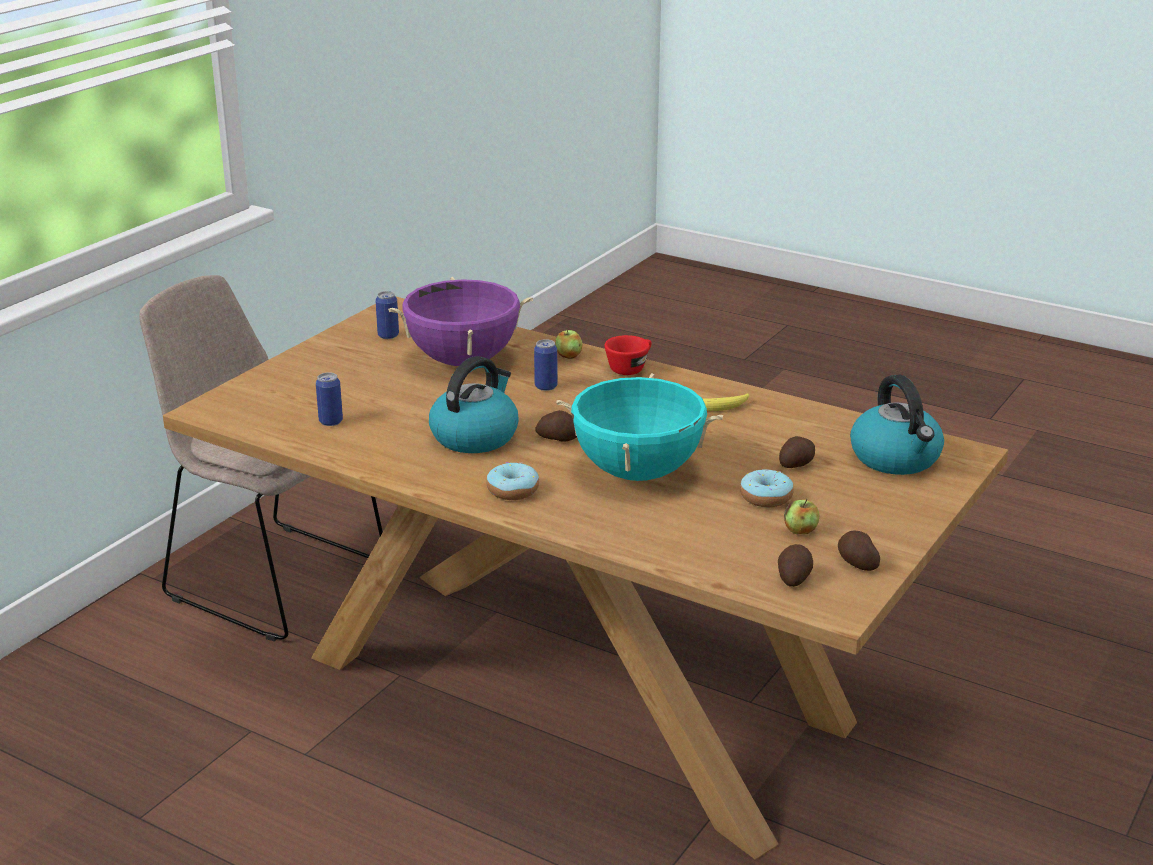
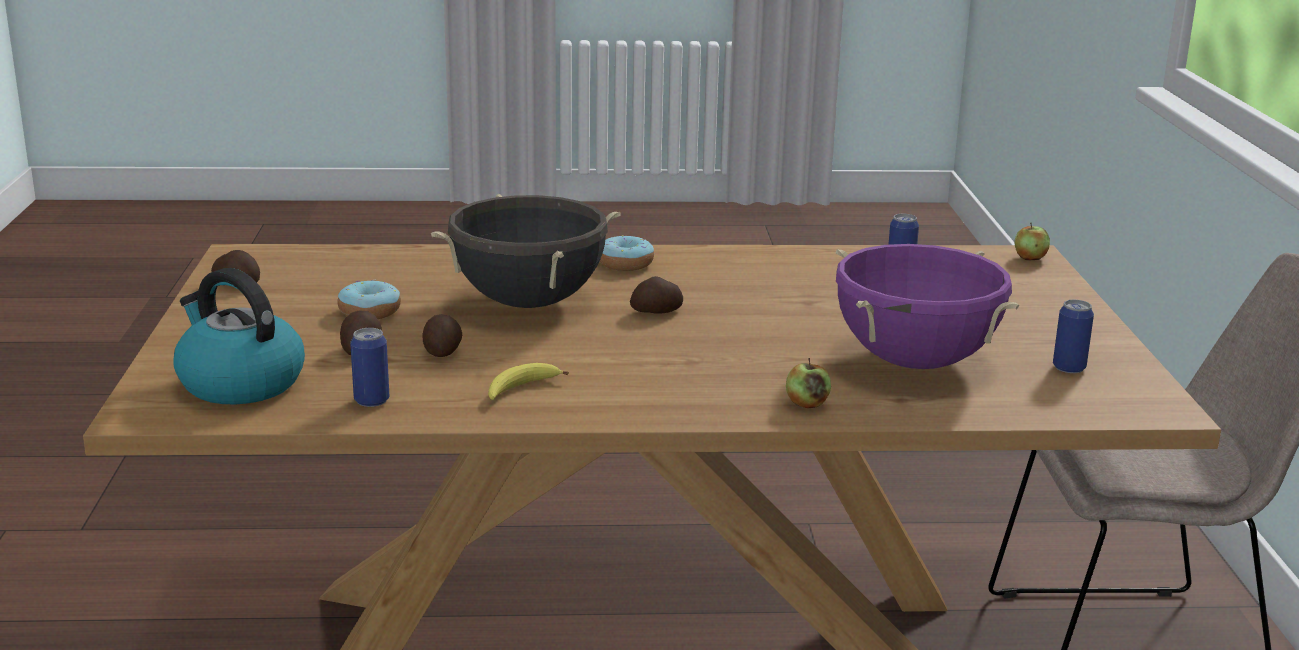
camera: 145 degrees right, 5 degrees down
(475, 436) = (741, 294): kettle -> none
(546, 386) = (763, 358): can -> can (371, 401)
(630, 368) = (702, 409): red cup -> none
(638, 472) = (528, 302): turquoise cooking pot -> black cooking pot
(793, 577) = (292, 263): potato -> potato (442, 351)
(800, 531) = (310, 294): apple -> apple (1030, 258)

